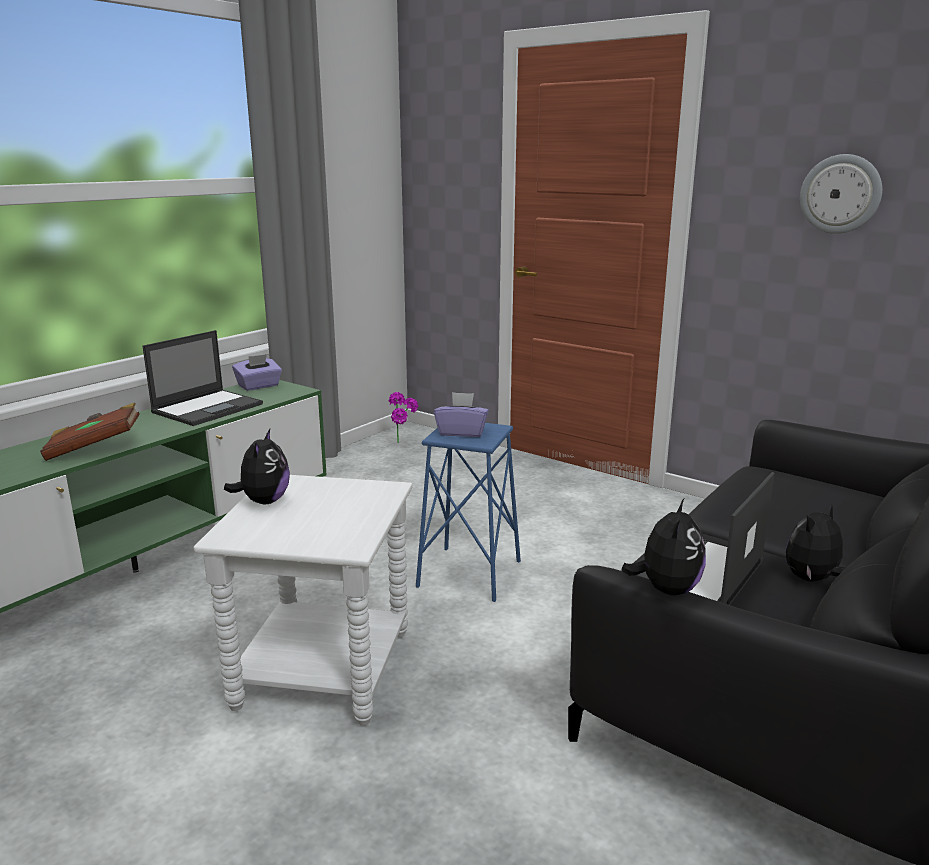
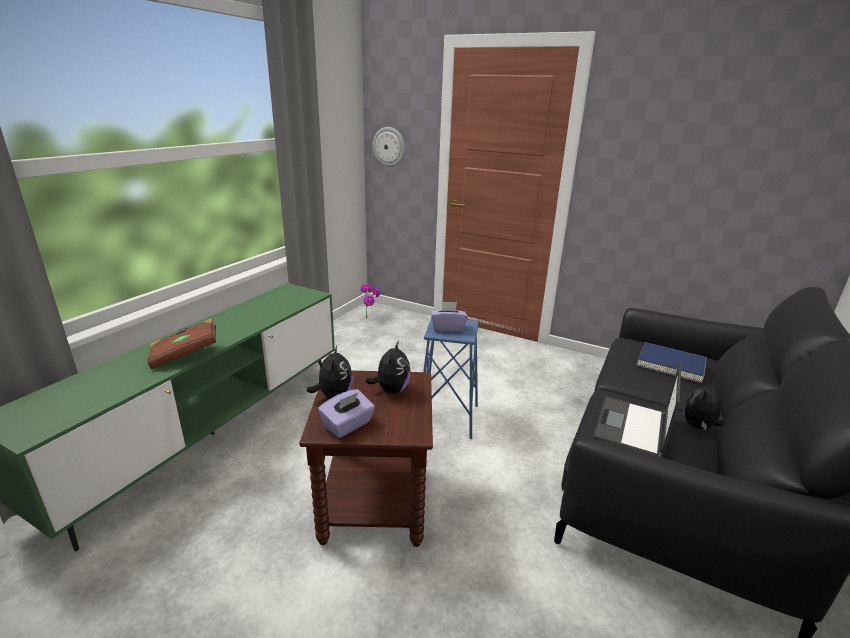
camera: 10 degrees left, 5 degrees up
(208, 408) = (257, 313): laptop -> none
(259, 386) = (285, 292): purple tissue box -> purple tissue box (347, 425)
(322, 668) = (373, 503): white side table -> brown side table
(666, 589) = (642, 455): plush toy -> plush toy (391, 390)
(807, 499) = (670, 364): none -> blue book
(840, 194) = (678, 161): wall clock -> wall clock (389, 147)

